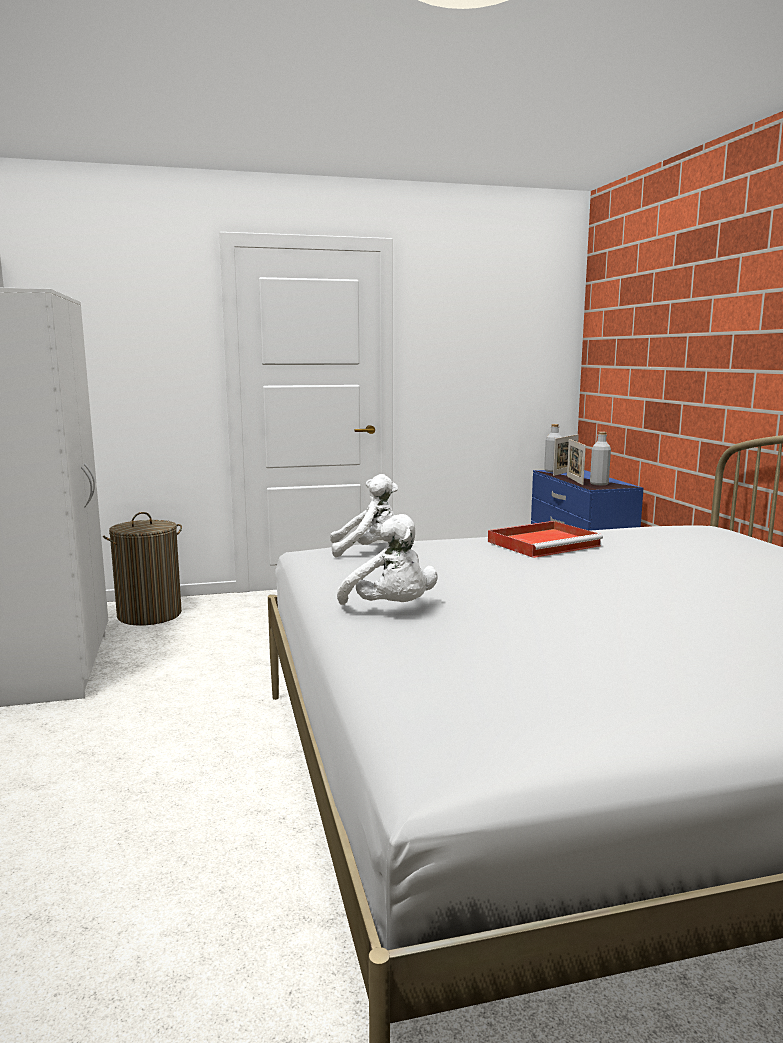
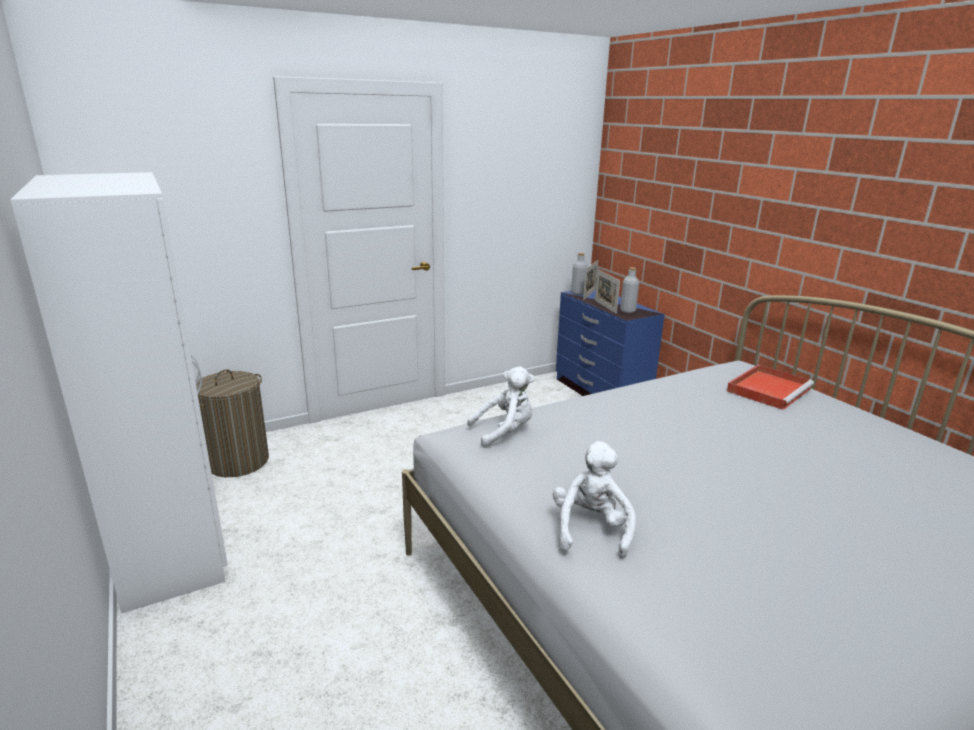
camera: 15 degrees left, 10 degrees up
(391, 609) = (591, 529): white plush toy -> white plush toy turned 120 degrees counterclockwise
(544, 543) = (646, 408): red tray -> red tray (769, 389)

